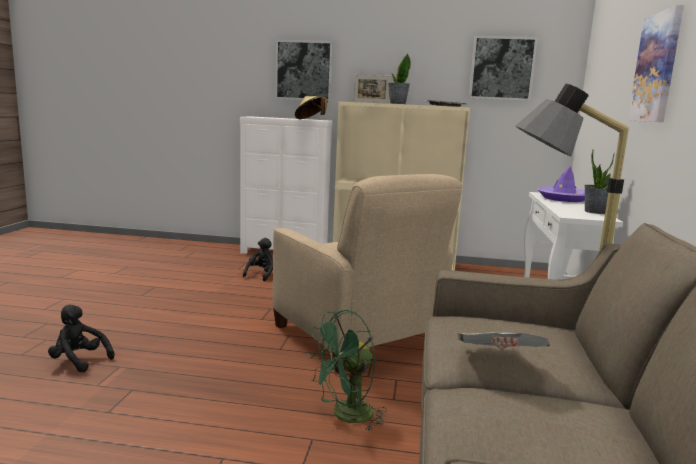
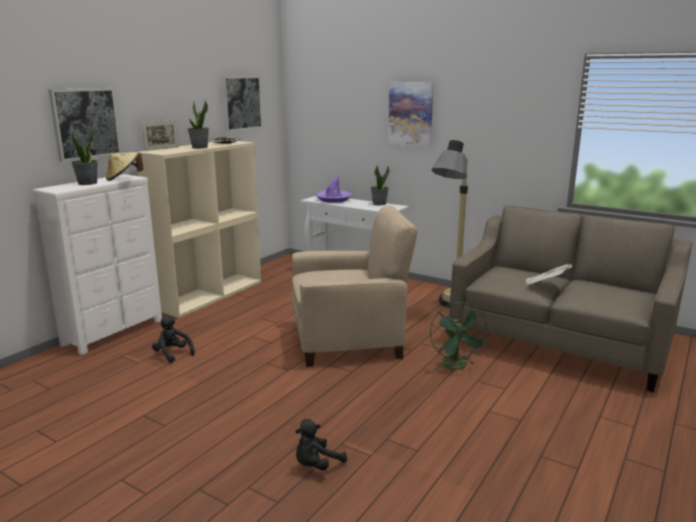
camera: 65 degrees left, 5 degrees up
(282, 118) = (87, 183): none -> potted plant

